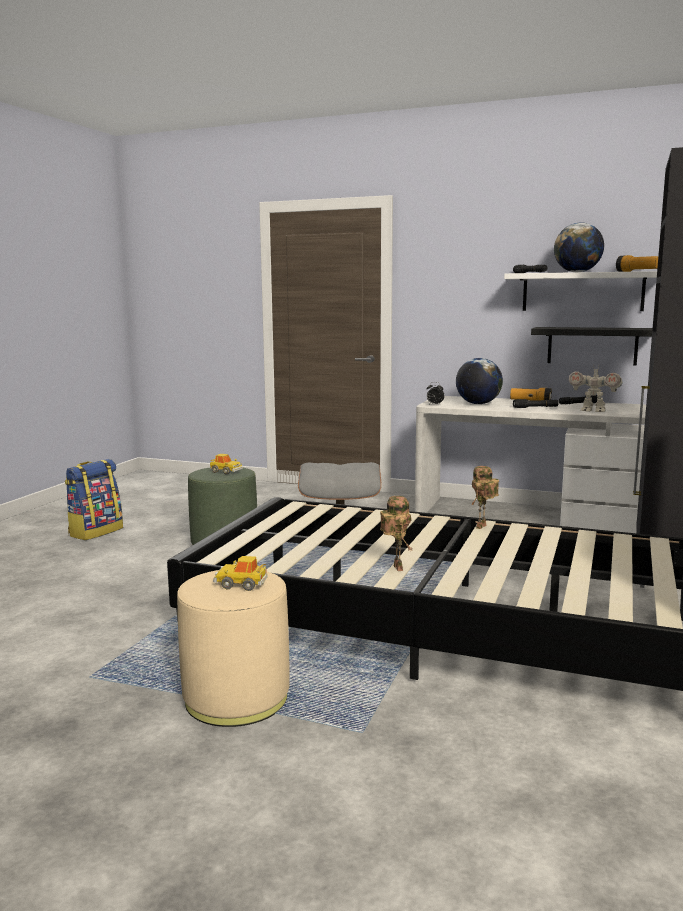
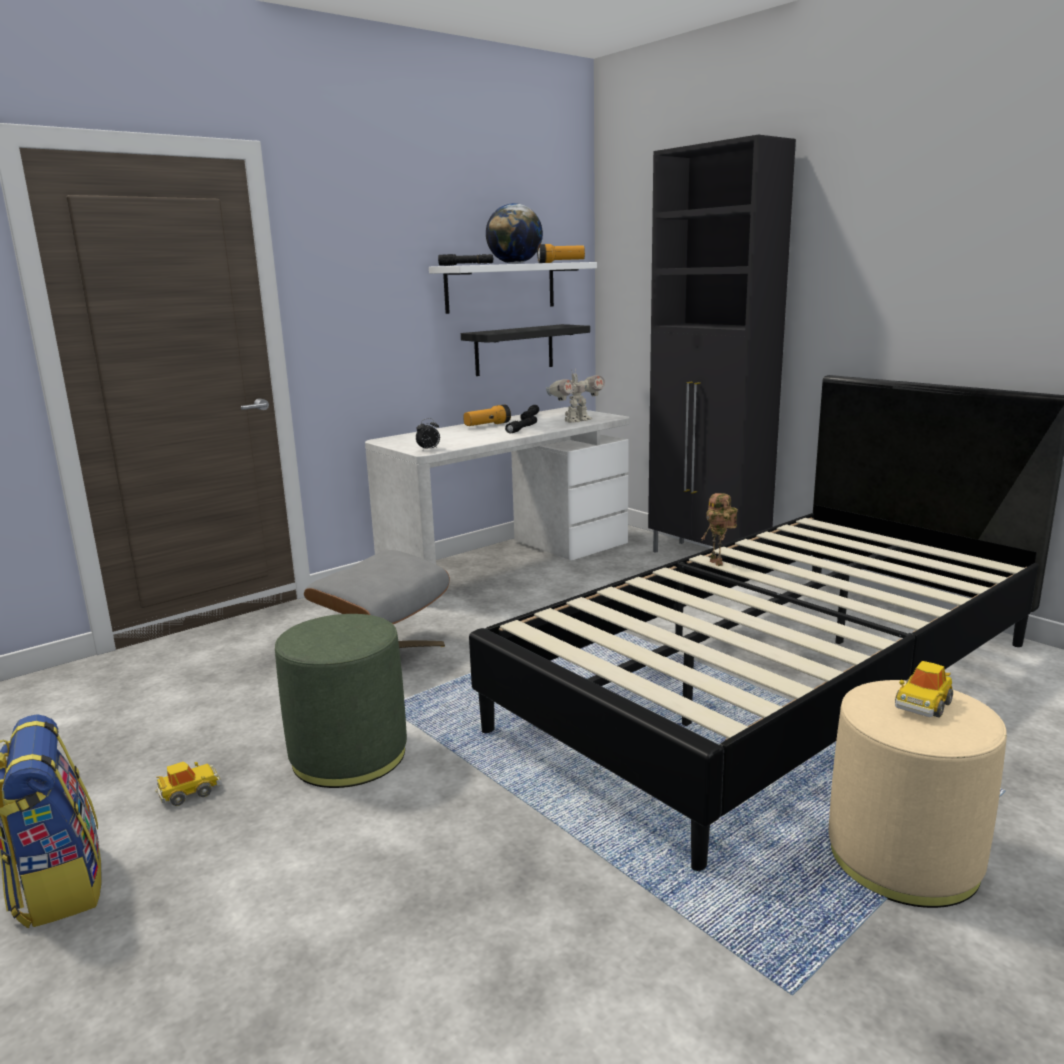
camera: 60 degrees left, 5 degrees up
(226, 471) = (338, 630): toy car -> toy car (189, 792)
(395, 568) = (827, 625): toy robot -> none
(478, 404) = (459, 438): globe -> none

